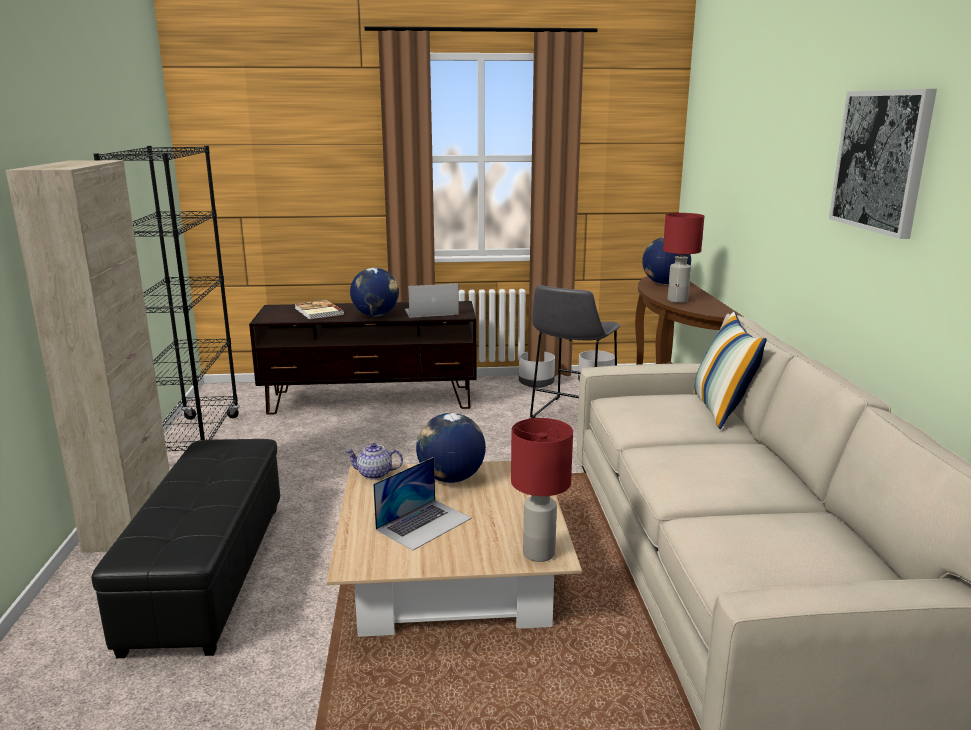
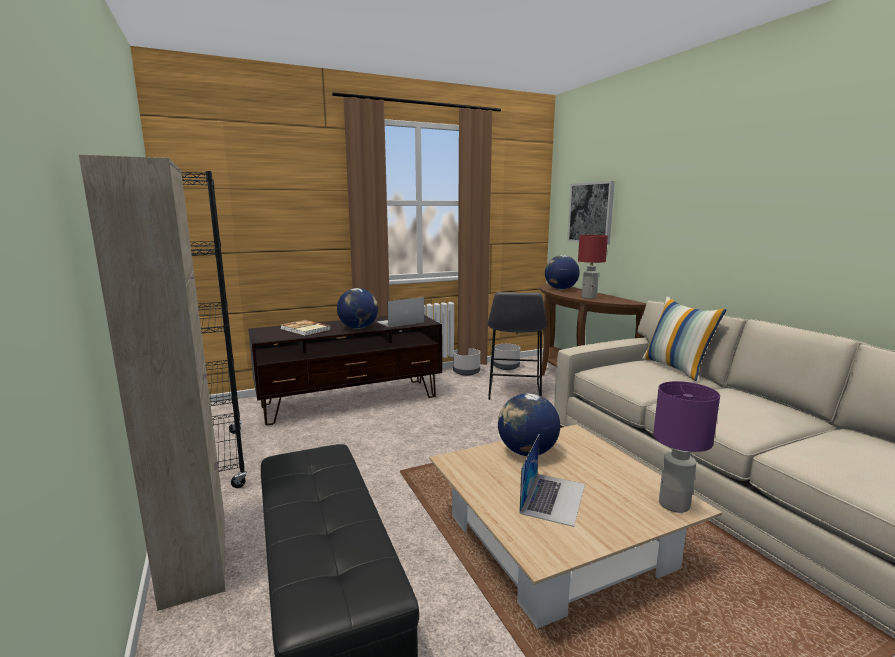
camera: 20 degrees left, 5 degrees down
(375, 474) = (460, 460): teapot -> none
(538, 553) = (673, 505): red table lamp -> purple table lamp
(881, 161) = (810, 174): picture -> picture (591, 213)

